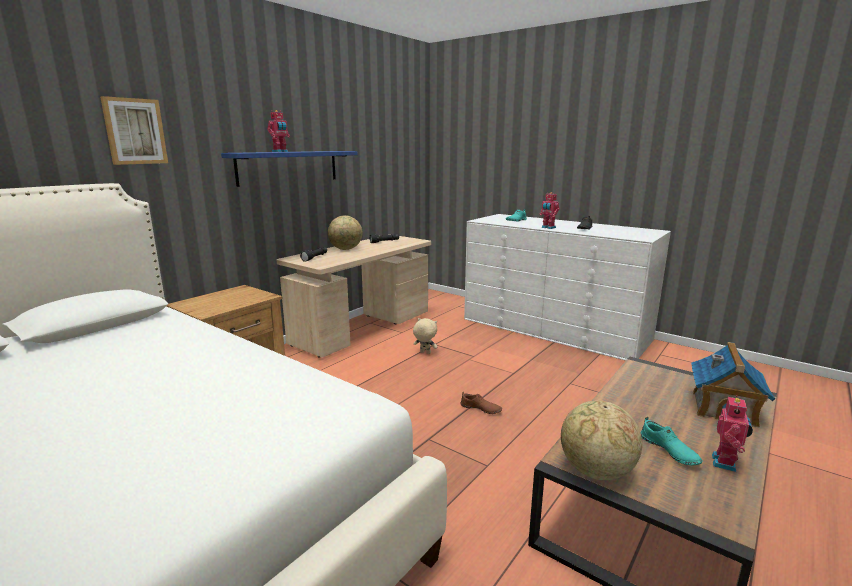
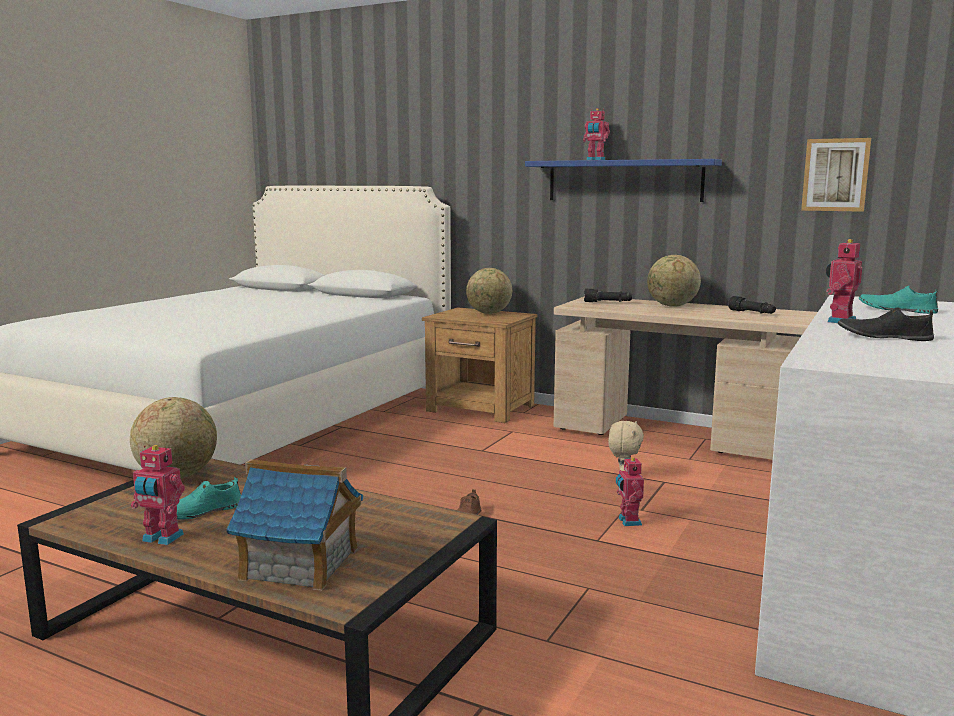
camera: 80 degrees right, 5 degrees down
(135, 131) = (462, 141): picture -> picture (835, 175)
(221, 296) = (489, 313): none -> globe
(489, 361) = (628, 521): none -> toy robot

